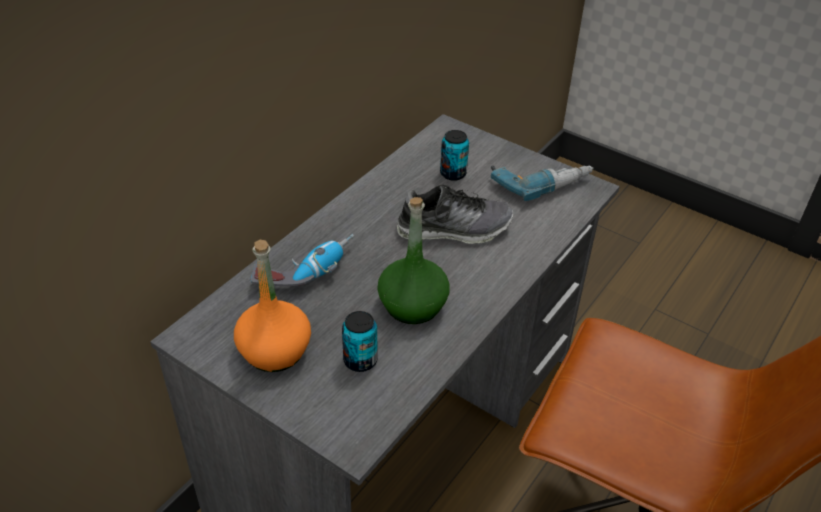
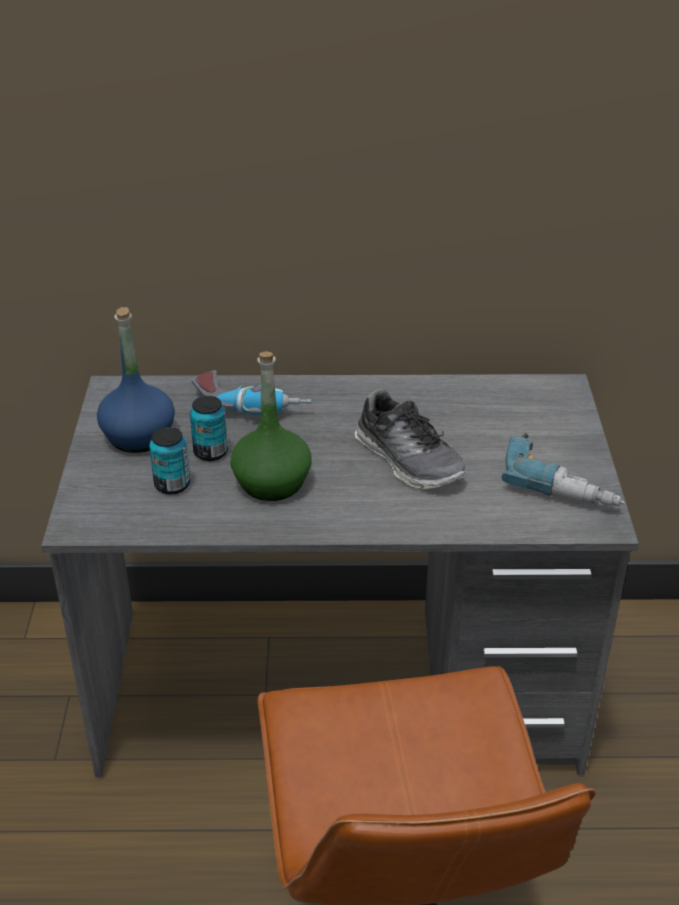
camera: 55 degrees right, 5 degrees down
(275, 351) = (139, 436): orange bottle -> blue bottle
(453, 173) = (494, 422): can -> can (210, 452)

